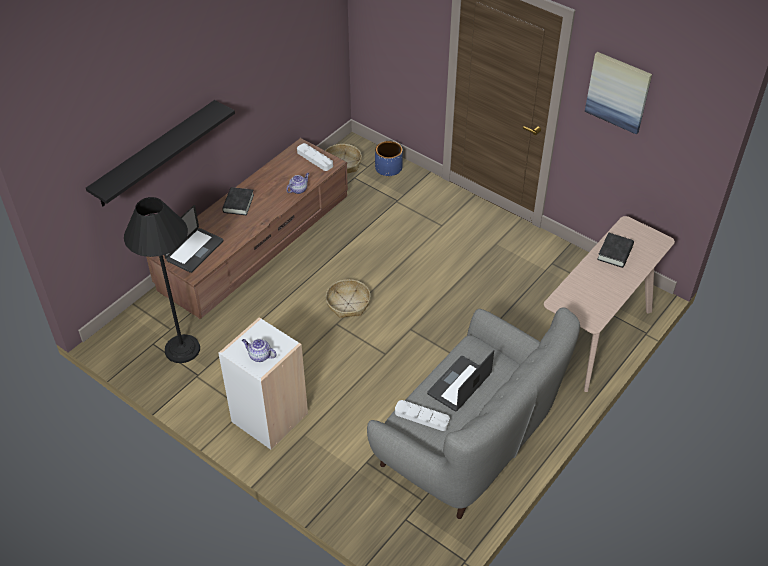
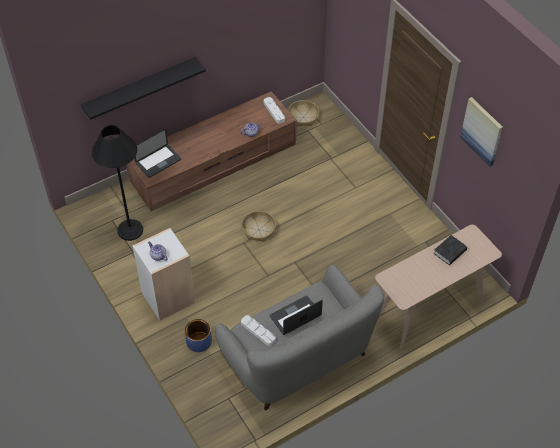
camera: 20 degrees right, 5 degrees up
(238, 203) = (203, 133): black book -> none
(388, 168) = (337, 129): blue planter -> blue planter (198, 341)

